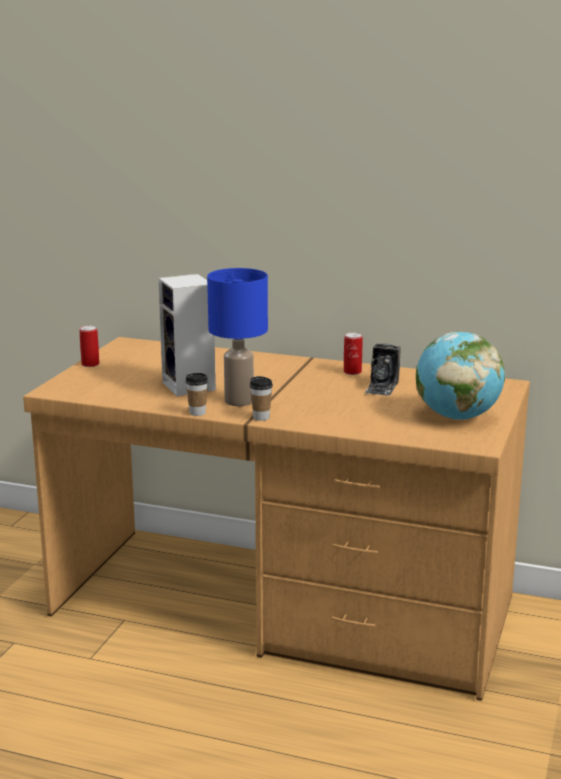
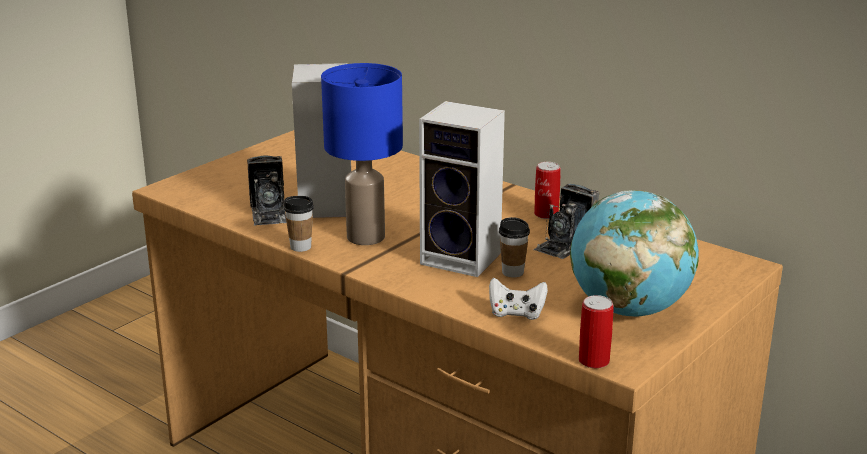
camera: 20 degrees right, 5 degrees up
(90, 364) = (244, 158): can -> can (594, 361)
(149, 395) = (268, 212): none -> camera
(261, 417) = (370, 267): cup -> cup (512, 272)
(322, 404) = (464, 258): none -> speaker
(387, 429) = (516, 313): none -> white game controller

